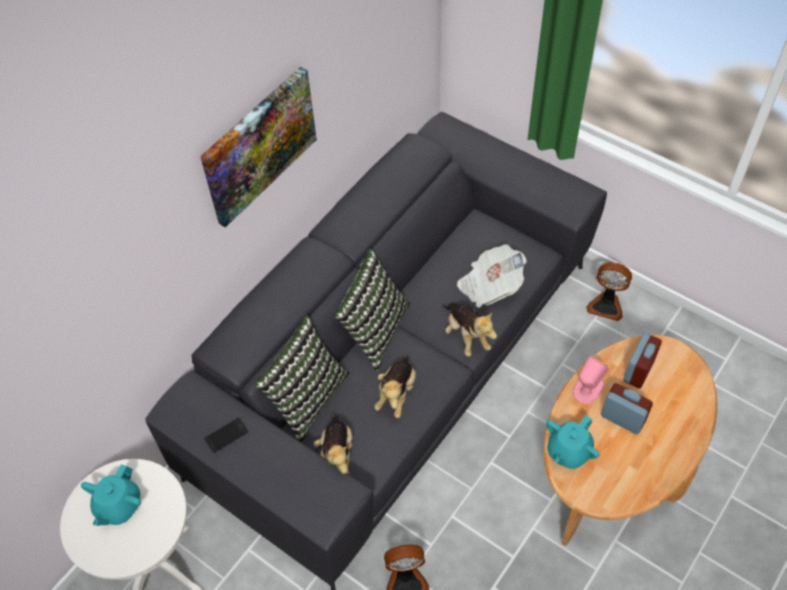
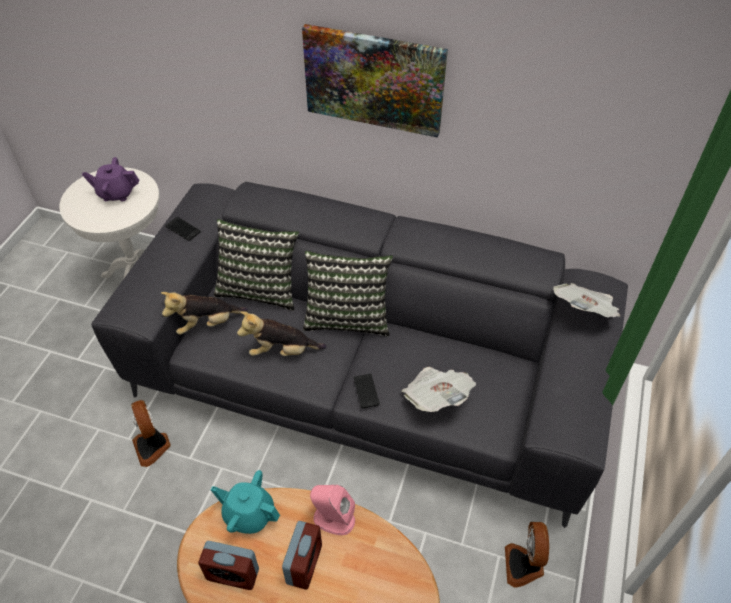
camera: 70 degrees right, 5 degrees down
(118, 506) = (116, 193): turquoise teapot -> purple teapot
(465, 146) = (584, 311): none -> newspaper
(466, 335) = (366, 391): plush toy -> phone
(638, 371) = (374, 571): alarm clock -> alarm clock (233, 574)

